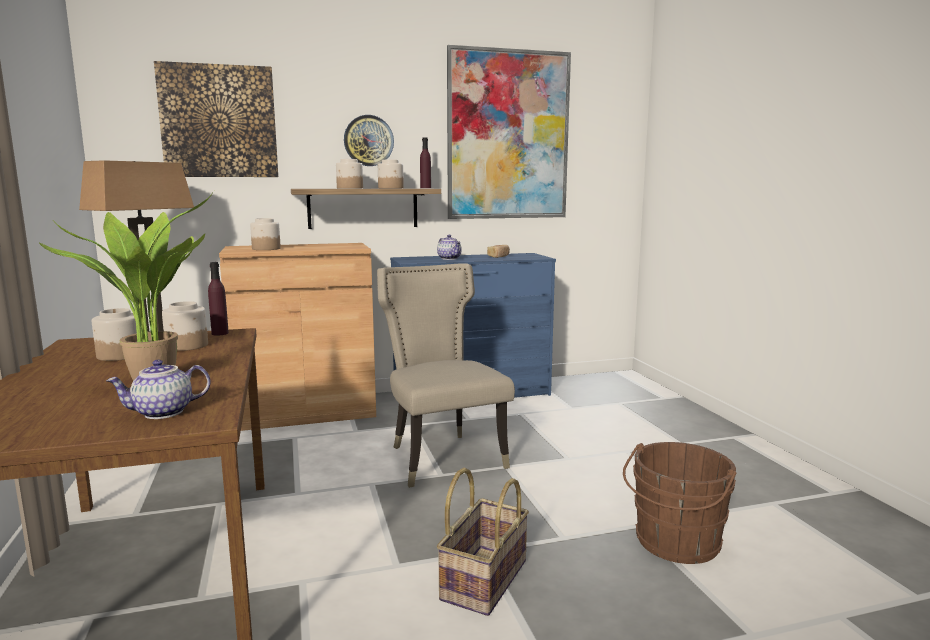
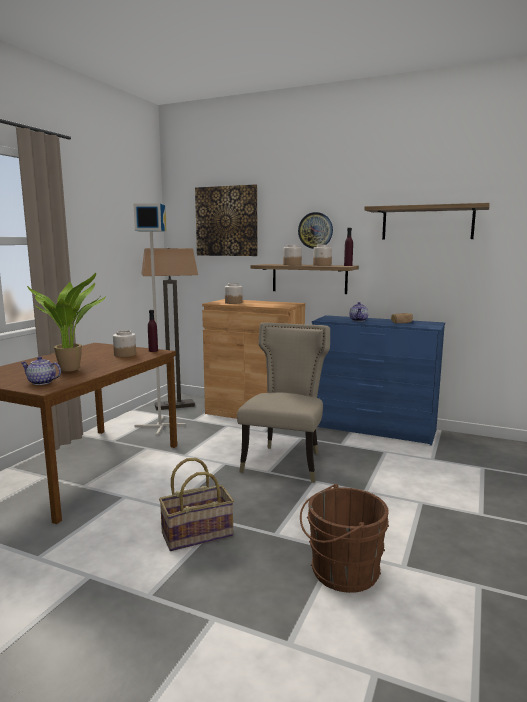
camera: 40 degrees right, 0 degrees up
(120, 355) = (93, 354): jar -> none
(186, 467) = (160, 426): none -> grey floor lamp
(508, 136) = (427, 223): picture -> shelf

